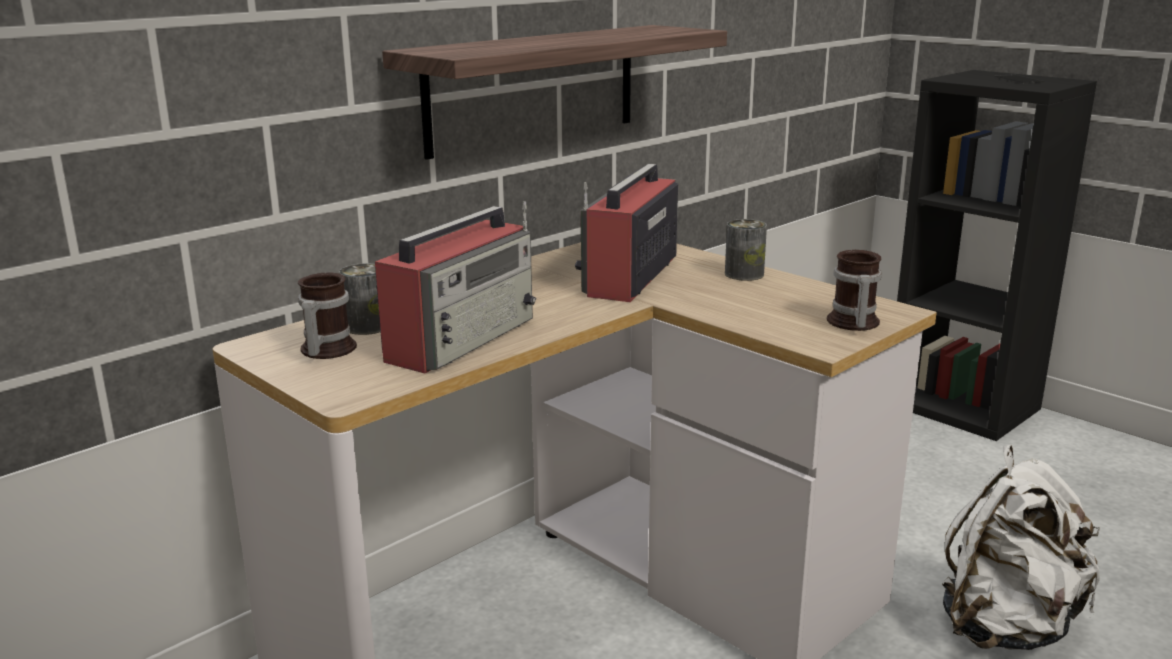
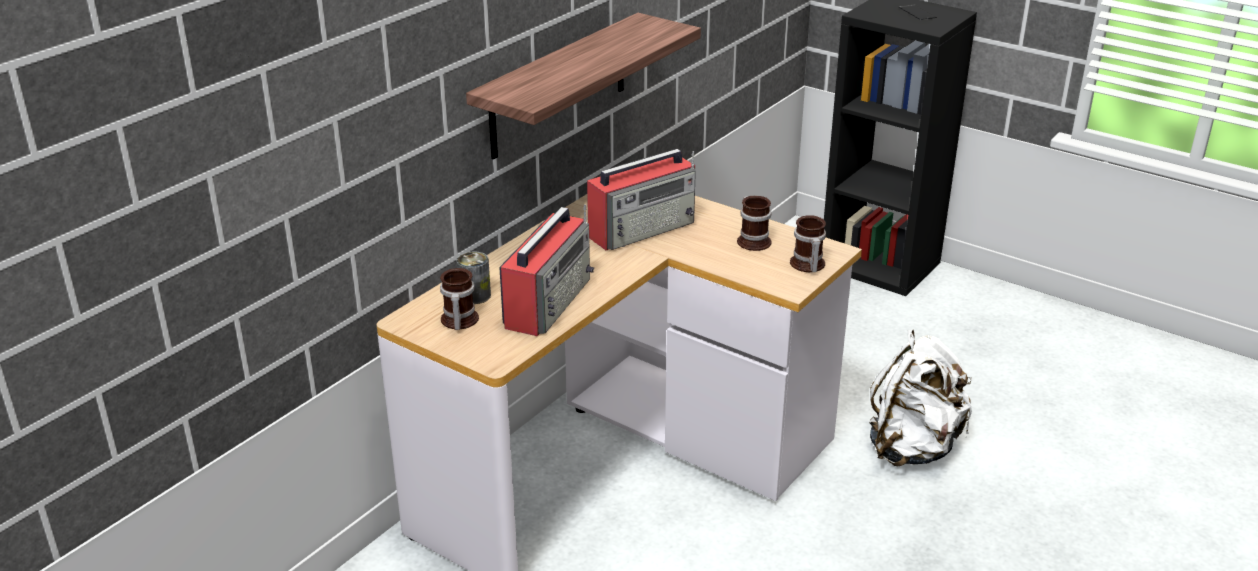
camera: 10 degrees left, 10 degrees up
(630, 277) = (643, 229): radio -> radio turned 135 degrees counterclockwise
(744, 274) = (725, 219): can -> none
(779, 295) = (754, 240): none -> mug

